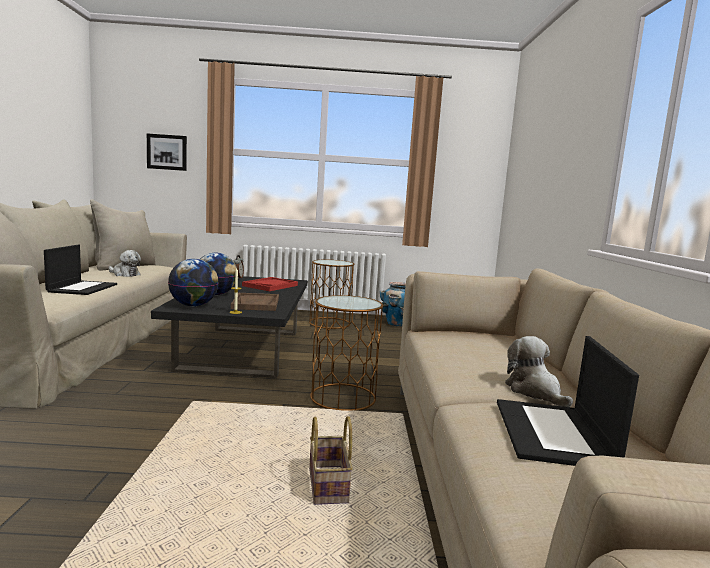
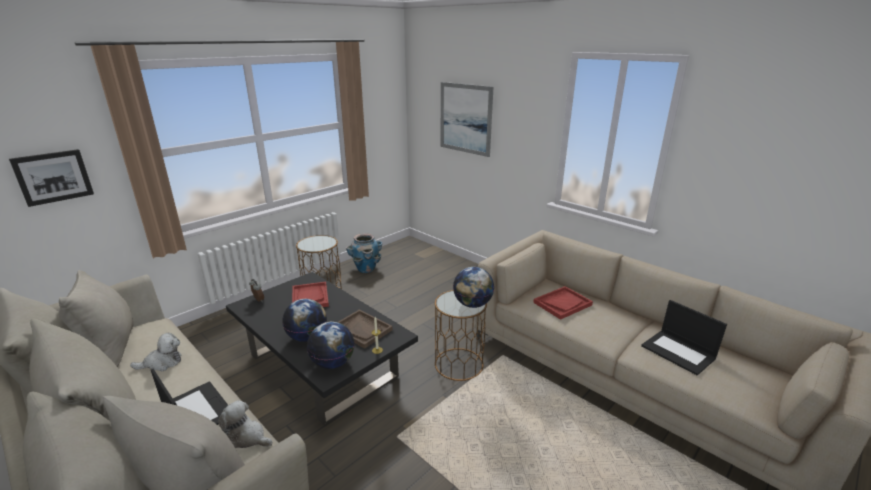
camera: 45 degrees left, 15 degrees up
(329, 487) = (556, 429): basket -> none
(356, 305) = (472, 304): none -> globe
(478, 347) = (562, 303): none -> red tray
(535, 392) = (629, 326): plush toy -> plush toy (247, 437)
(542, 155) = (465, 118): none -> picture

